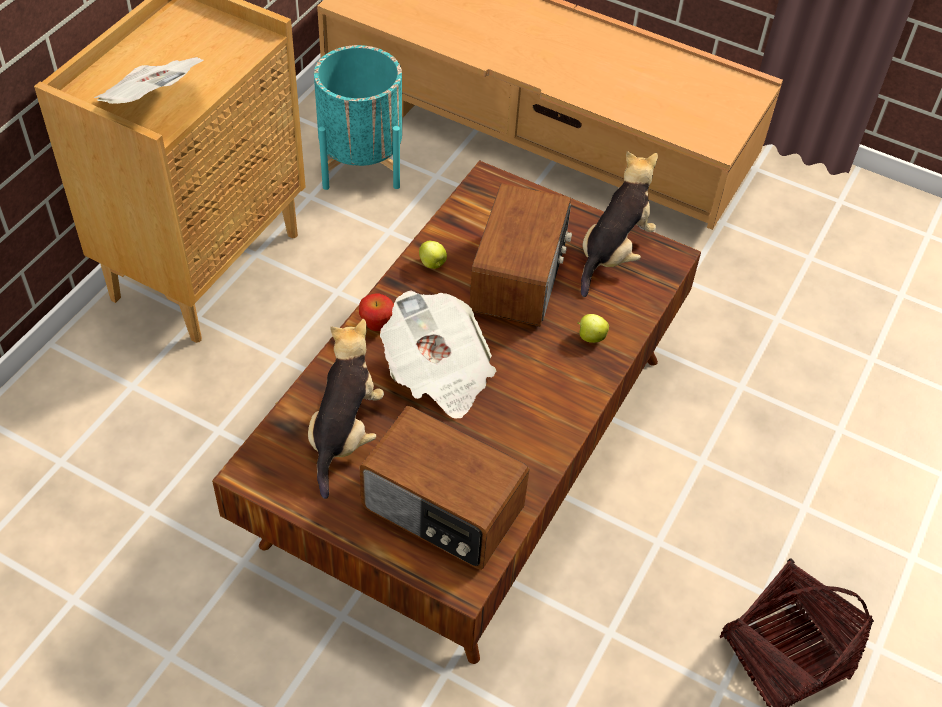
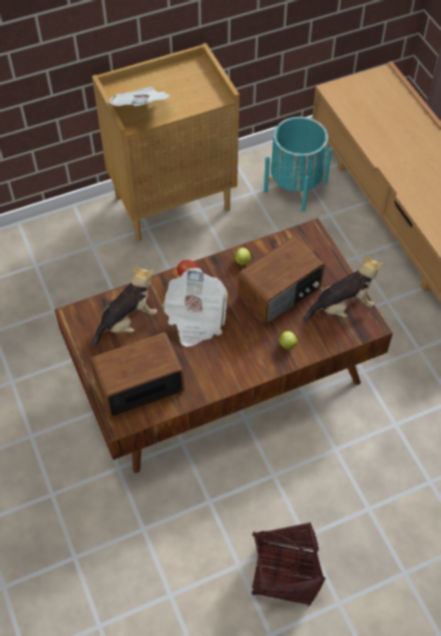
camera: 40 degrees right, 5 degrees up
(442, 510) = (138, 385): radio -> radio turned 90 degrees clockwise

